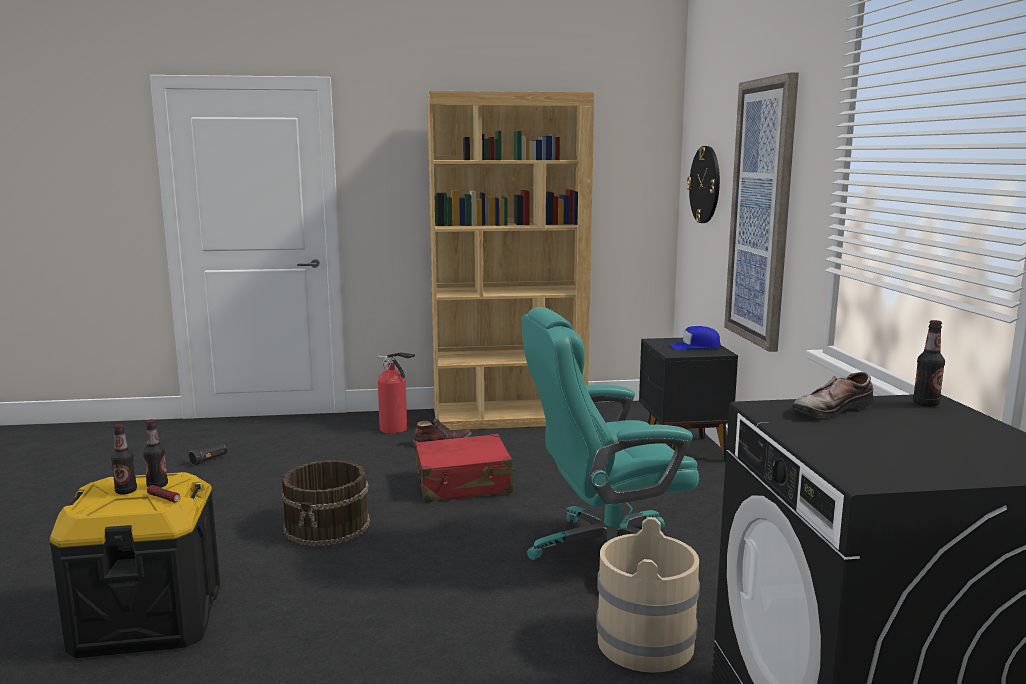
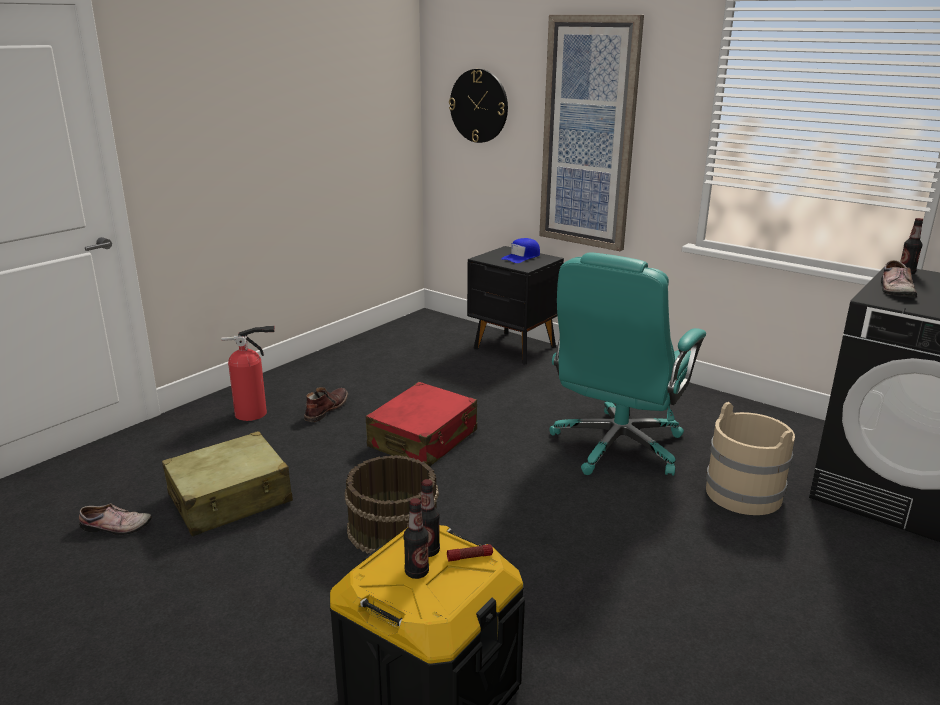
camera: 45 degrees left, 10 degrees up
(209, 460) = (115, 528): black flashlight -> shoe
(284, 470) = (230, 499): none -> beige suitcase
(509, 417) = (335, 365): brown bookcase -> none

